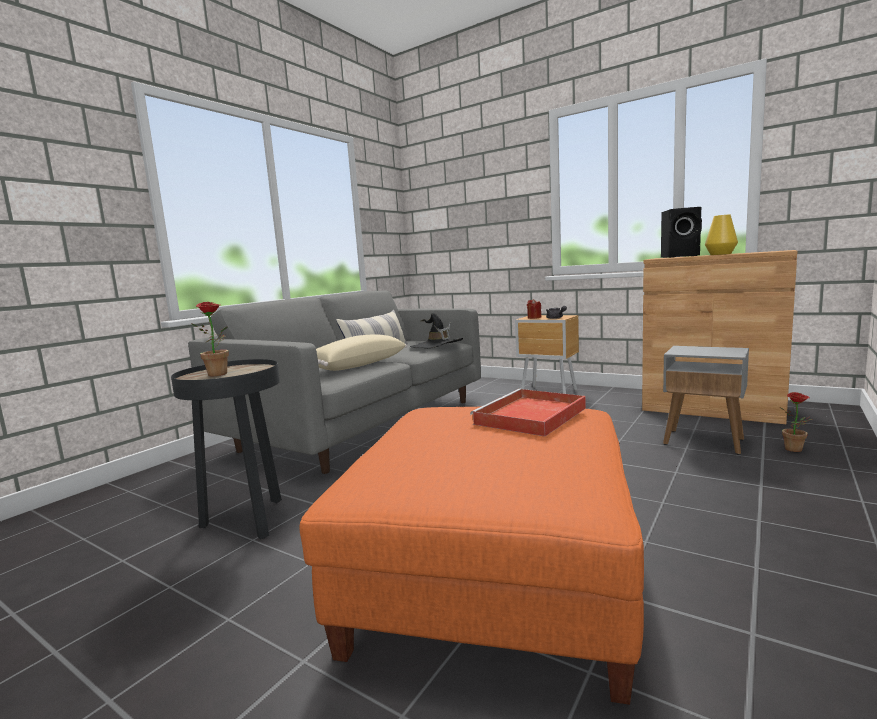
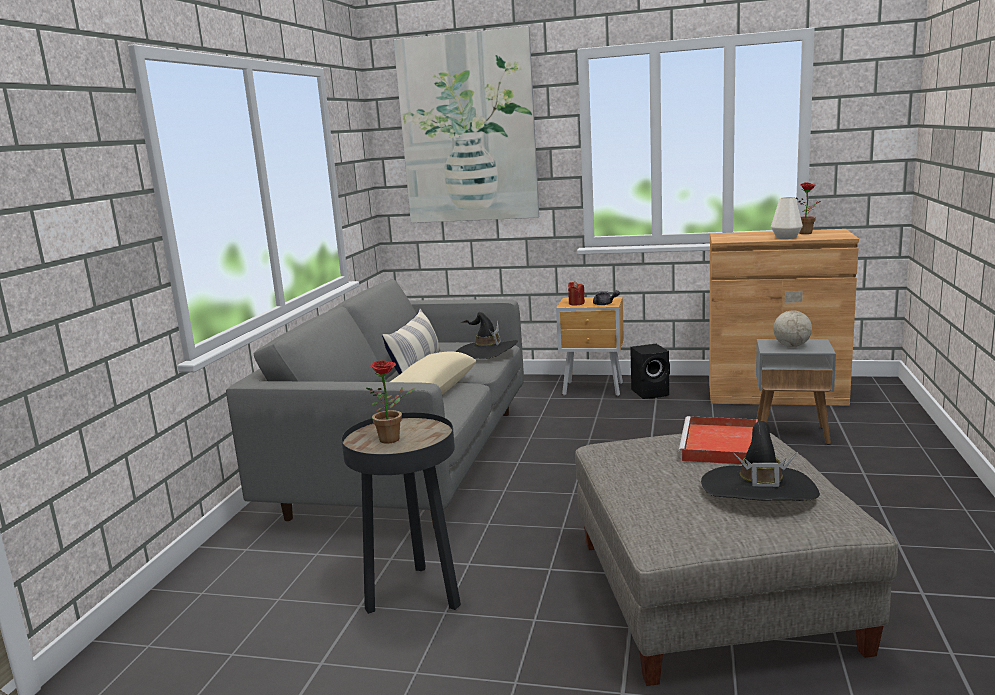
camera: 20 degrees left, 5 degrees up
(468, 184) = (468, 129): none -> picture
(493, 576) = (713, 594): orange ottoman -> grey ottoman
(511, 458) = (759, 490): none -> black hat
(681, 256) = (742, 235): black speaker -> black speaker (651, 392)
(702, 351) = (791, 346): none -> globe
(720, 254) = (786, 237): yellow vase -> white vase
(796, 450) = (872, 433): potted plant -> potted plant (808, 233)

